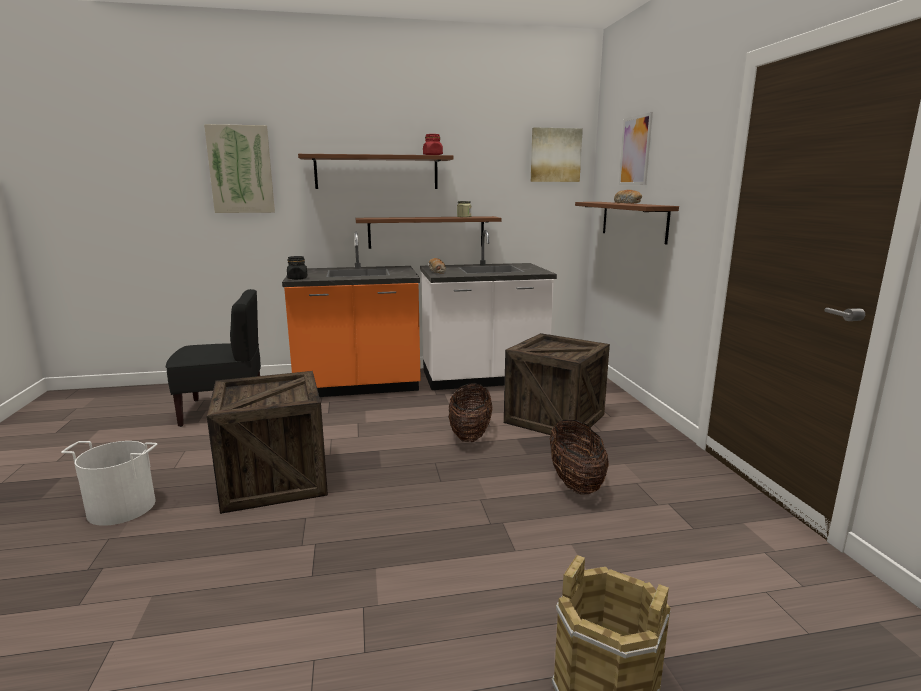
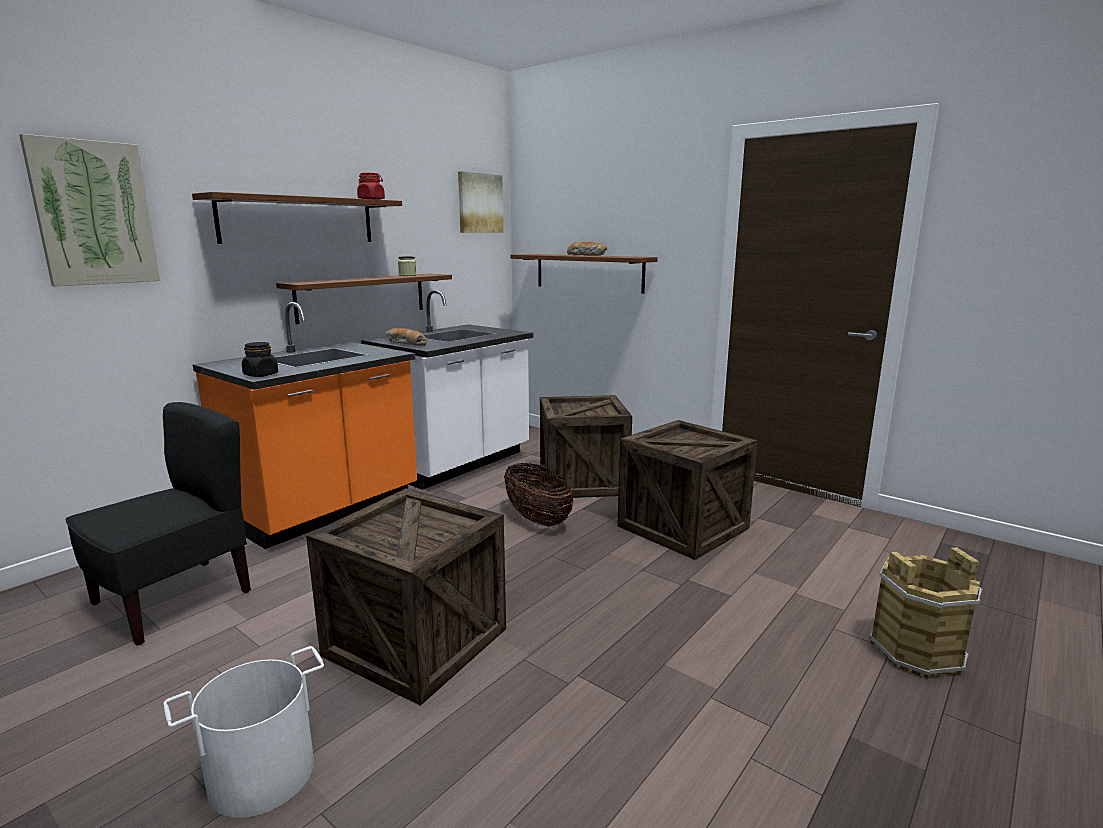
camera: 40 degrees left, 0 degrees up
(575, 482) = (683, 527): basket -> crate
(635, 150) = (583, 202): picture -> none

